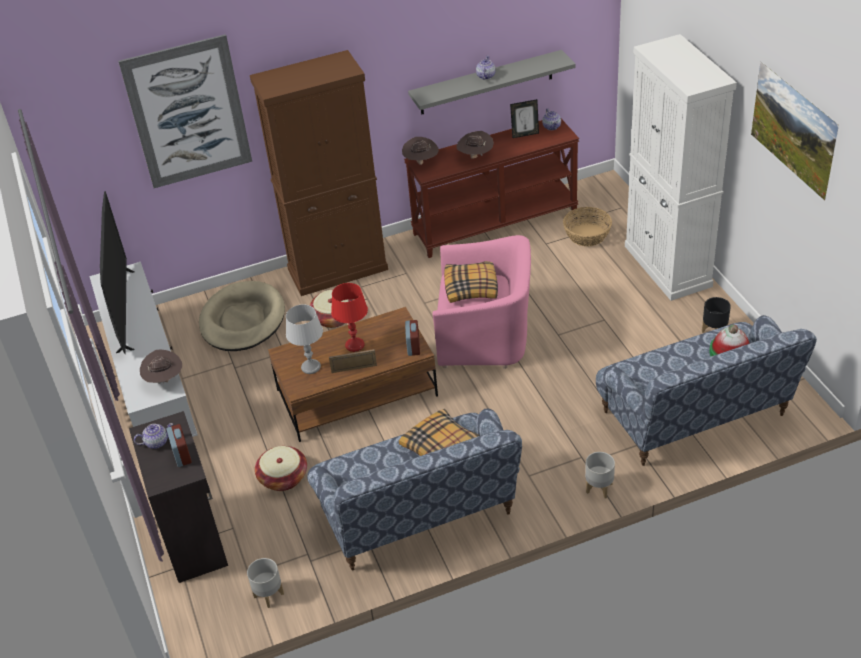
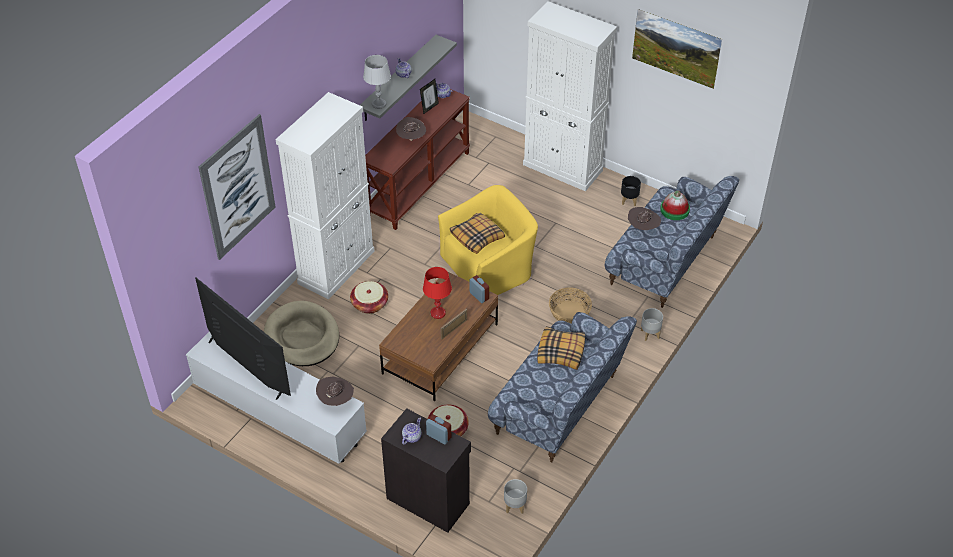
camera: 40 degrees left, 5 degrees up
(311, 367) = (423, 342): grey table lamp -> grey table lamp (378, 104)
(338, 269) = (336, 267): brown cabinet -> white cabinet
(421, 162) = (376, 158): brown hat -> brown hat (643, 228)
(485, 335) = (489, 268): pink armchair -> yellow armchair
(586, 235) = (490, 166): basket -> basket (569, 313)

